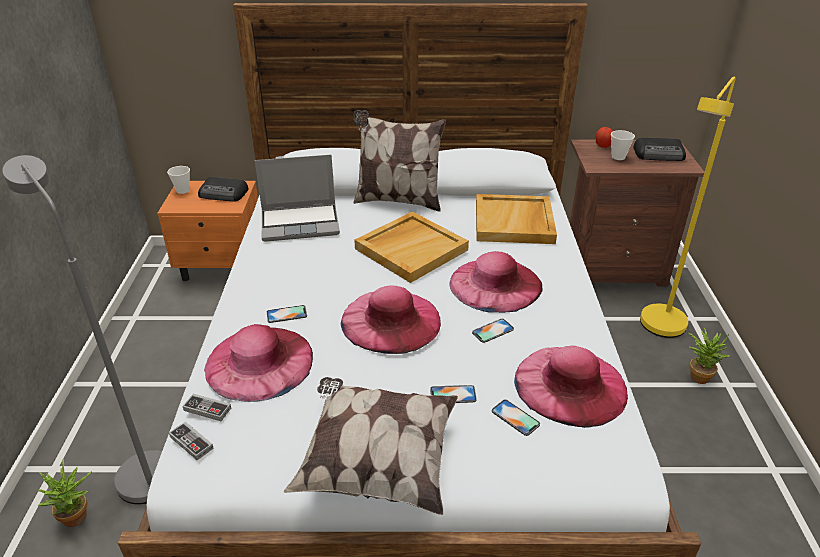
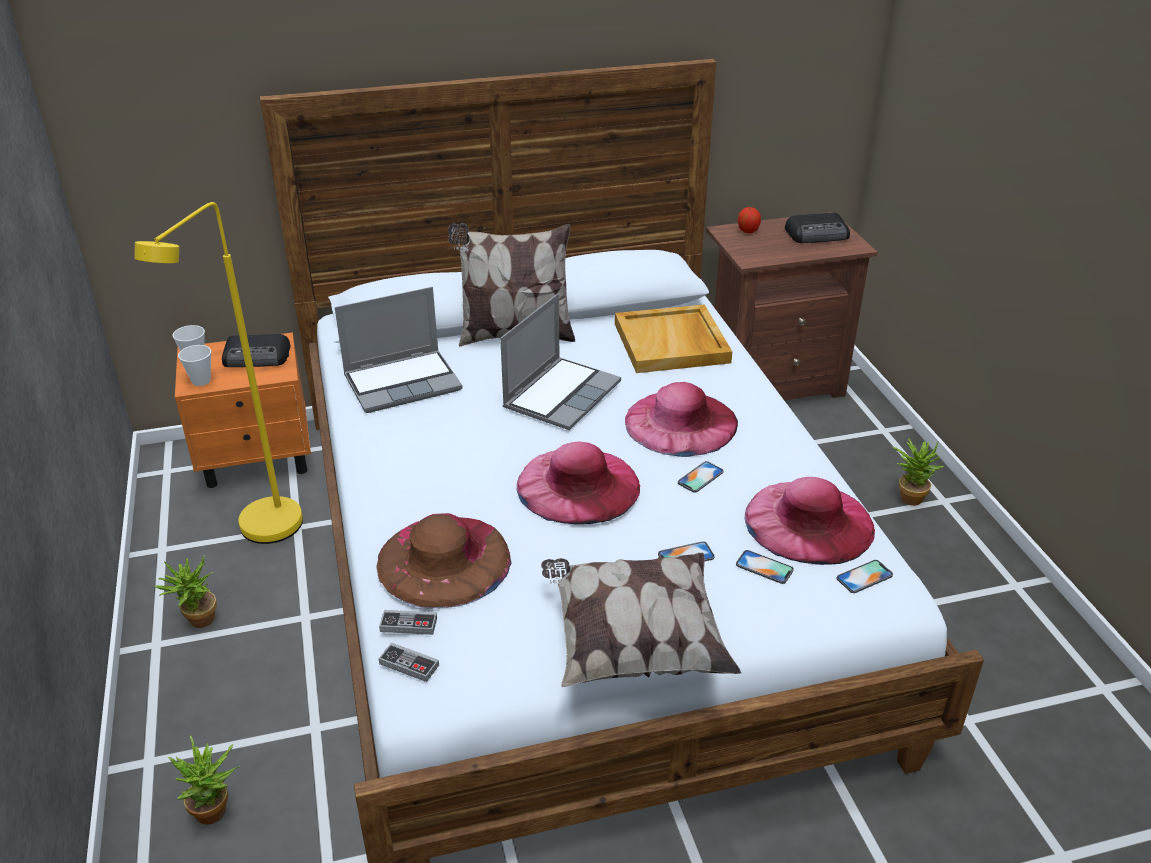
camera: 15 degrees left, 0 degrees up
(132, 373) = (197, 622): none -> potted plant
(140, 469) = (271, 737): grey floor lamp -> none
(259, 362) = (444, 560): pink hat -> brown hat
(286, 314) = (445, 499): phone -> phone (864, 577)
(411, 249) = (561, 394): beige tray -> laptop
(618, 157) = (771, 243): cup -> cup (201, 381)
(659, 330) = (850, 451): yellow floor lamp -> yellow floor lamp (262, 535)

